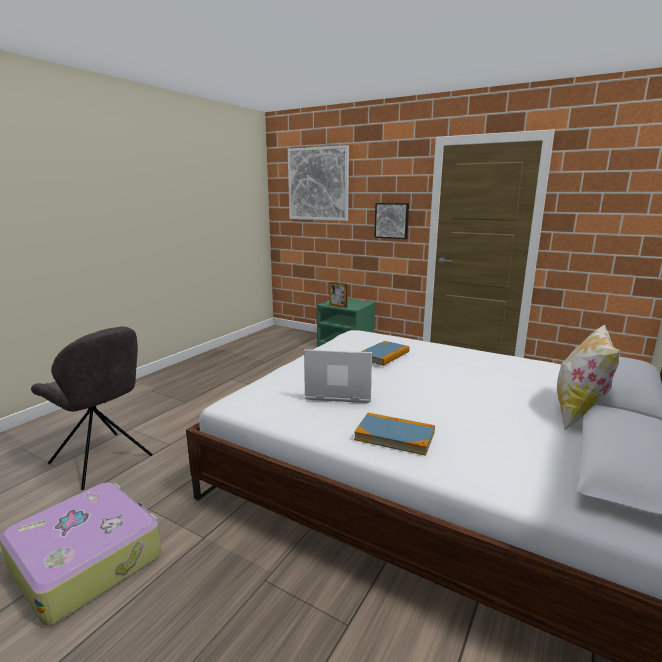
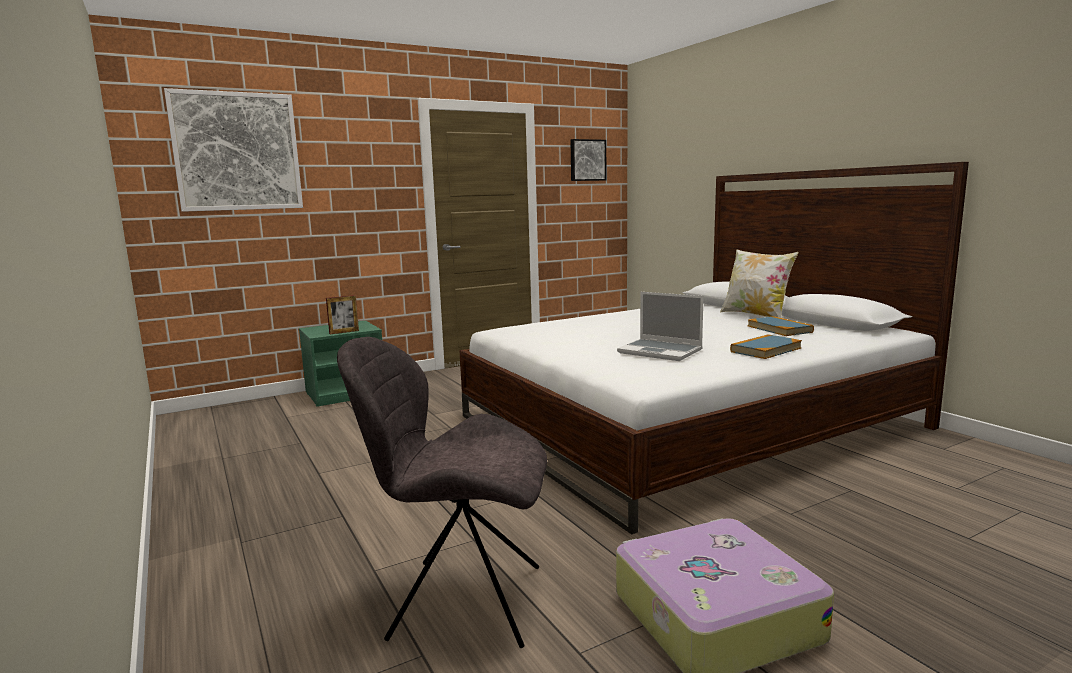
camera: 60 degrees left, 5 degrees down
(103, 461) = (461, 601): grey chair -> grey chair turned 150 degrees counterclockwise
(338, 392) = (661, 351): laptop -> laptop turned 90 degrees counterclockwise
(384, 355) = (591, 329): book -> book (779, 329)
(392, 220) = (373, 203): picture -> picture (587, 160)

